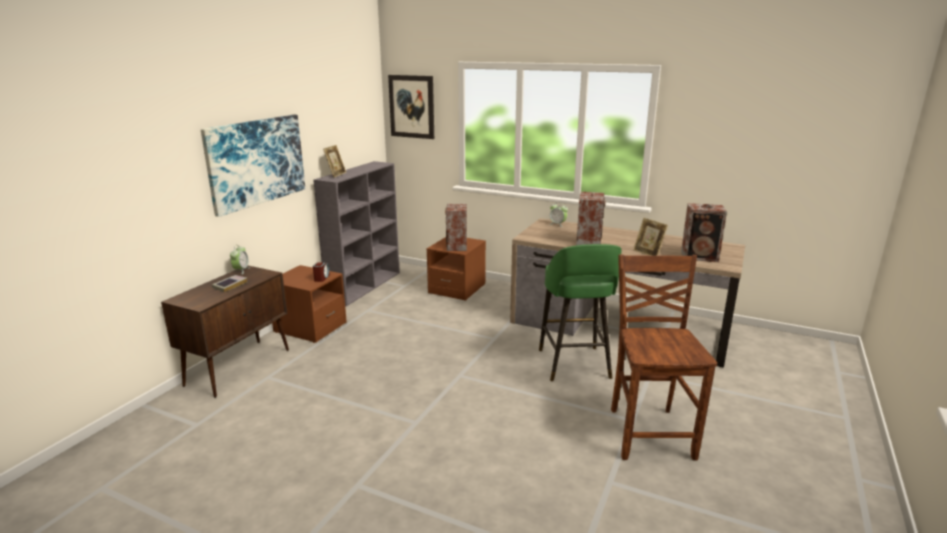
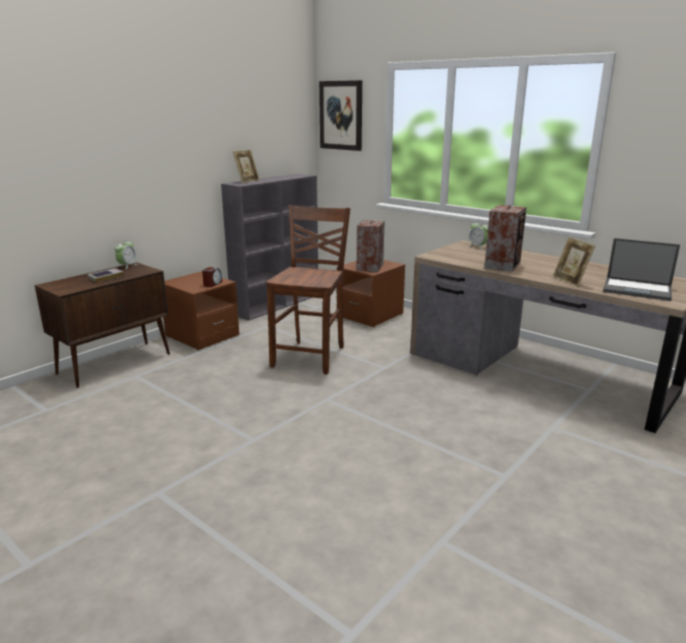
camera: 15 degrees right, 0 degrees up
(256, 162) = (153, 157): picture -> none
(574, 365) = (463, 406): green stool -> none
(649, 432) = (521, 493): brown chair -> brown chair (311, 356)
(700, 256) = (638, 289): speaker -> laptop

